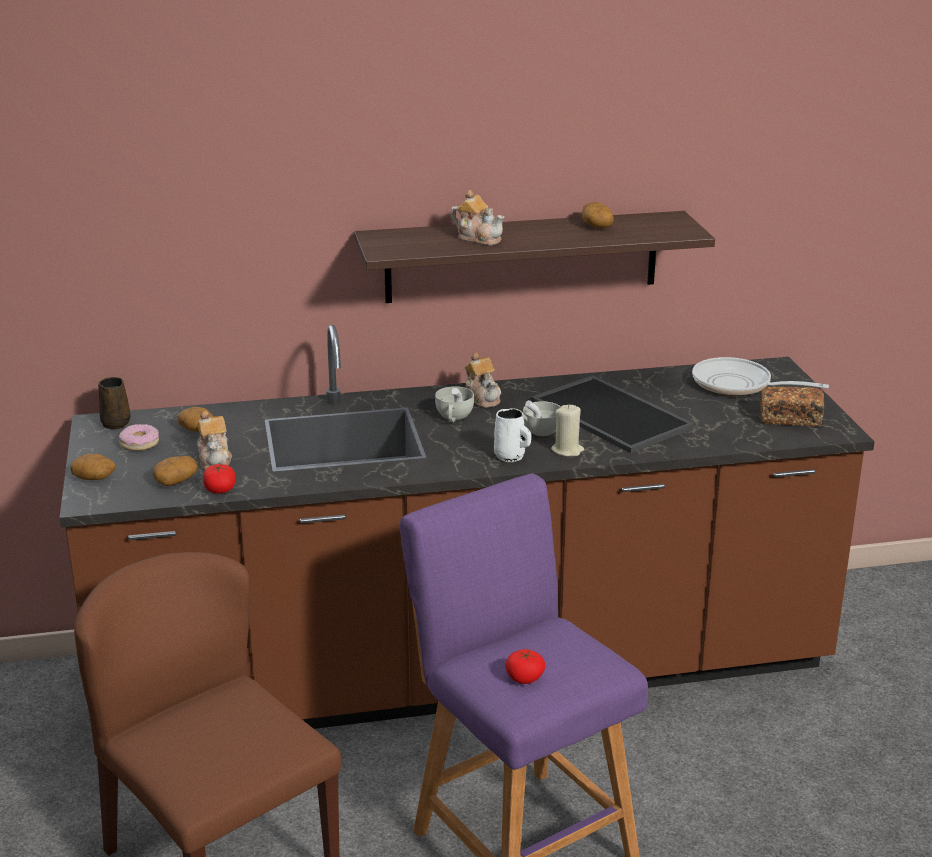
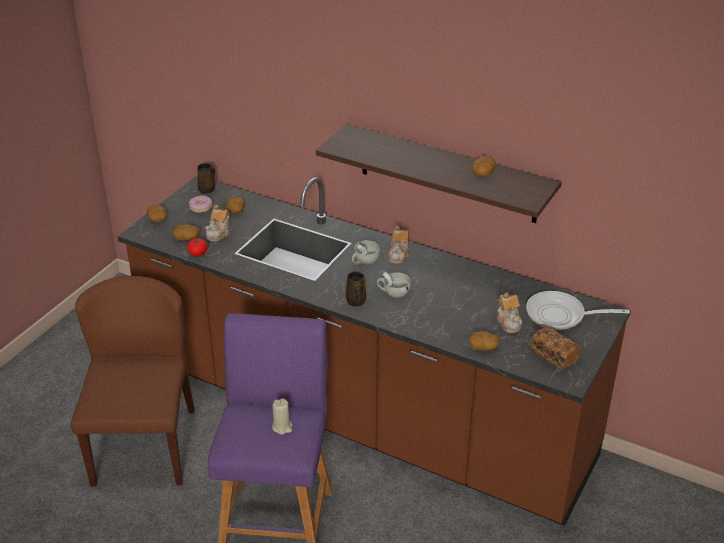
camera: 40 degrees right, 10 degrees up
(478, 238) = (399, 156): teapot -> teapot (509, 322)
(511, 457) = (356, 302): white mug -> brown mug
(524, 677) = (247, 433): tomato -> none
(567, 450) = (391, 312): beige candle -> beige candle (282, 427)
(613, 414) = (453, 300): tray -> none
(715, 440) = (483, 347): none -> potato
(738, 385) = (560, 316): frying pan -> frying pan turned 60 degrees counterclockwise

